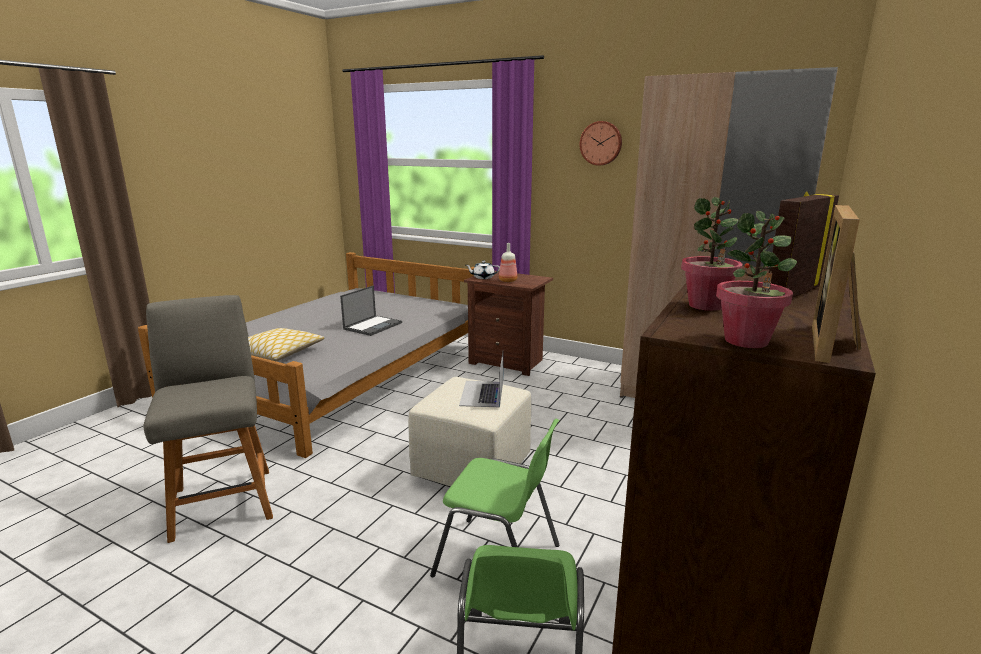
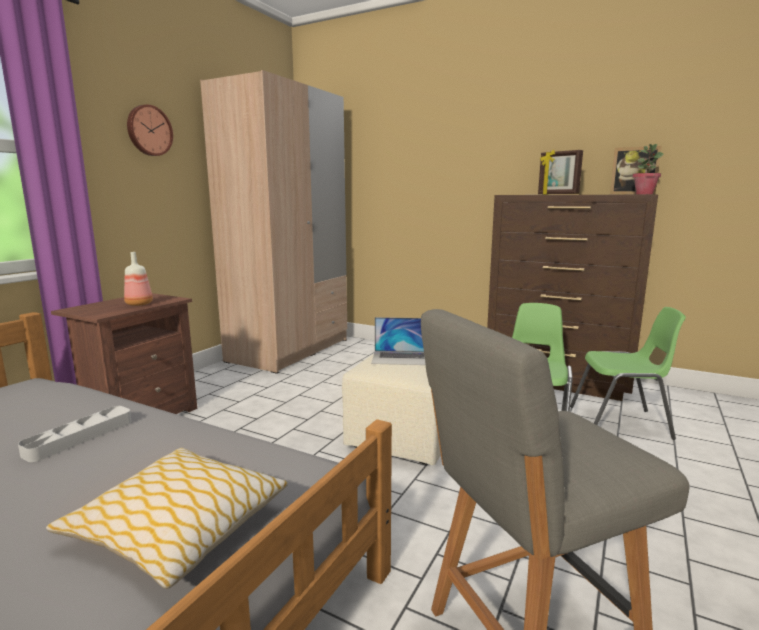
camera: 90 degrees left, 5 degrees down
(373, 326) = (80, 437): laptop -> grey tray
(483, 277) = (100, 312): white teapot -> none
(706, 306) = (597, 194): potted plant -> none

